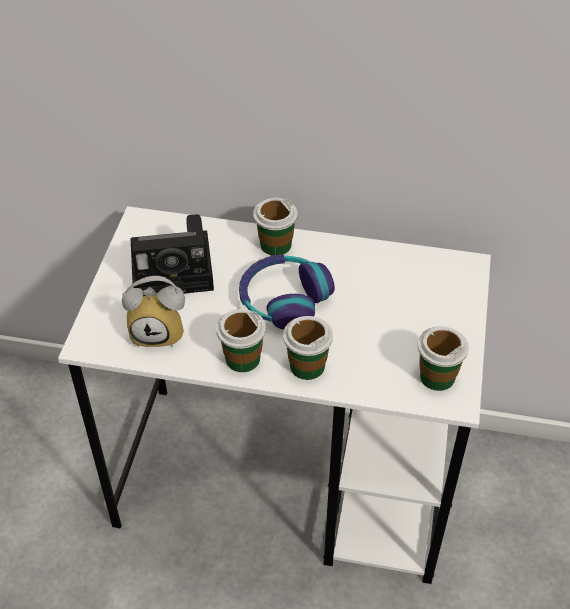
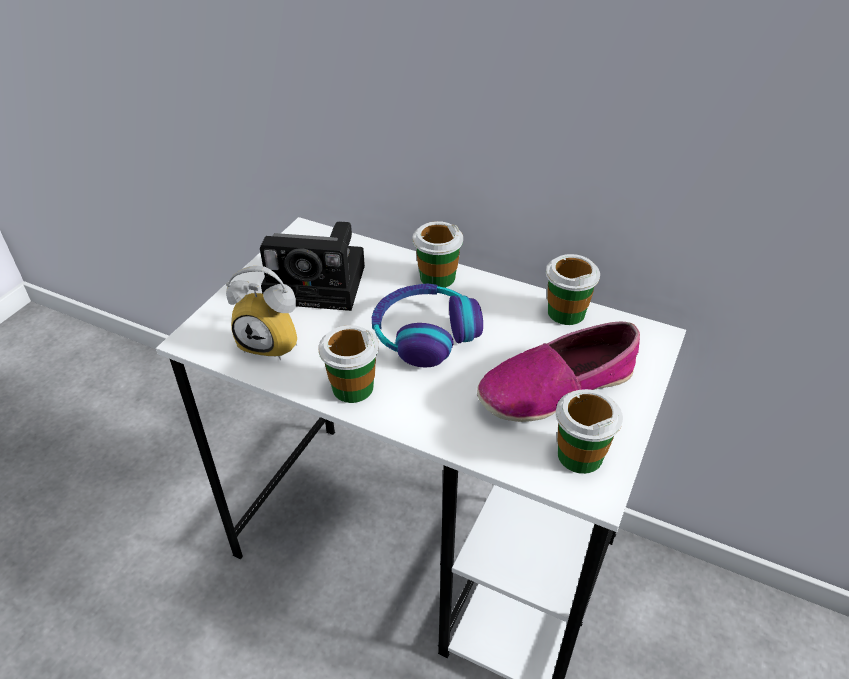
camera: 15 degrees right, 5 degrees down
(307, 365) = (424, 410): cup -> cup (566, 312)
(403, 324) = (556, 386): none -> shoe

